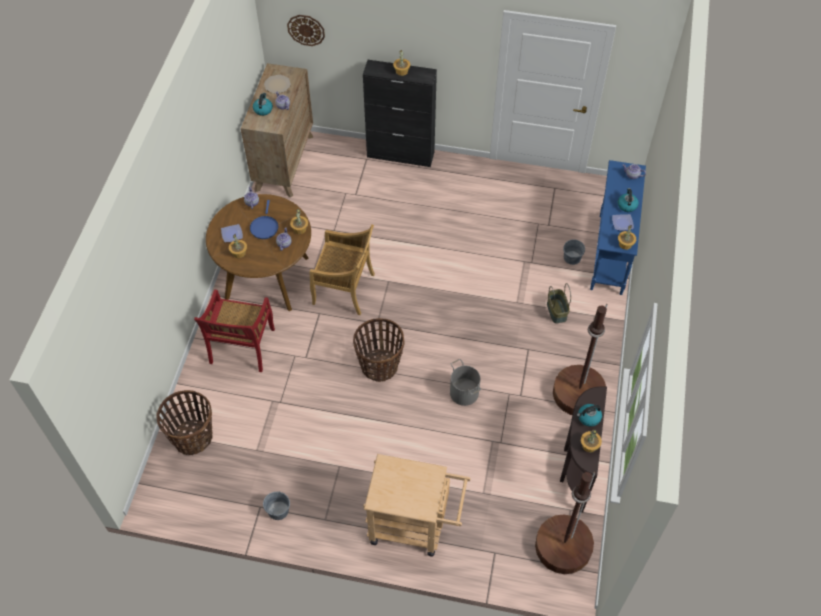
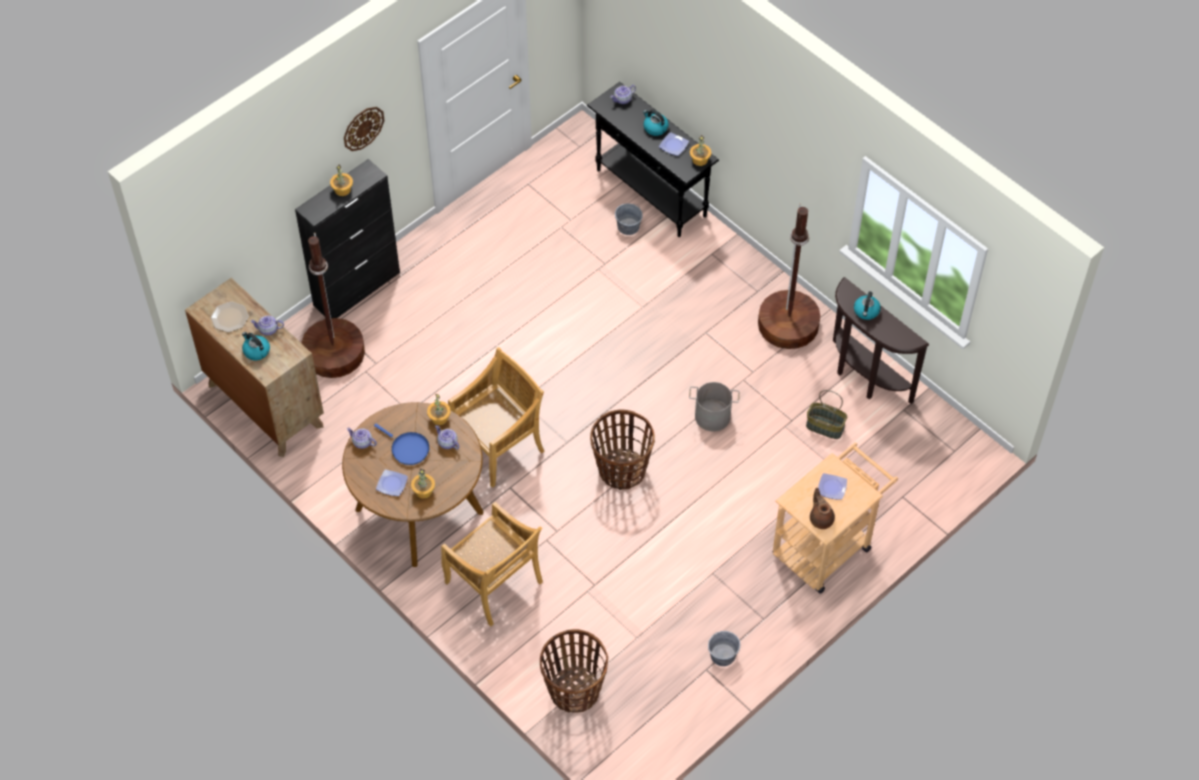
camera: 55 degrees left, 0 degrees up
(242, 347) = (494, 584): red chair -> beige chair
(306, 30) = (220, 232): wall clock -> wall clock (363, 128)
(383, 492) = (821, 518): none -> brown teapot
(415, 483) = (831, 487): none -> plate
(557, 311) = (681, 280): basket -> basket (825, 426)
(563, 547) = (936, 439): brown floor lamp -> brown floor lamp (334, 353)
(589, 445) = (894, 329): potted plant -> none
(610, 254) = (651, 193): blue console table -> black console table

